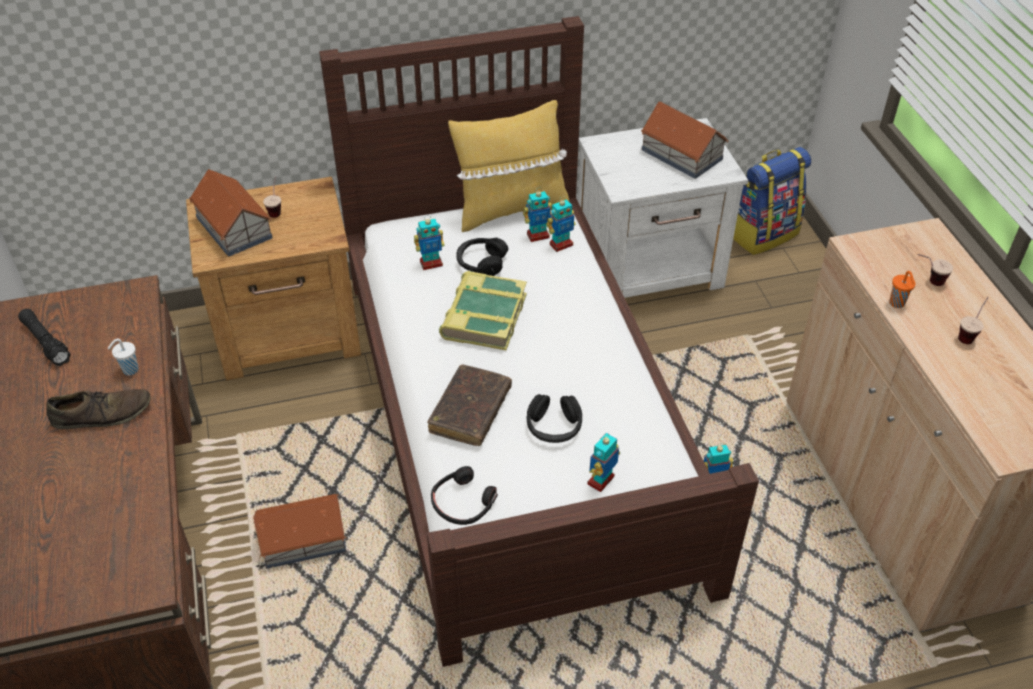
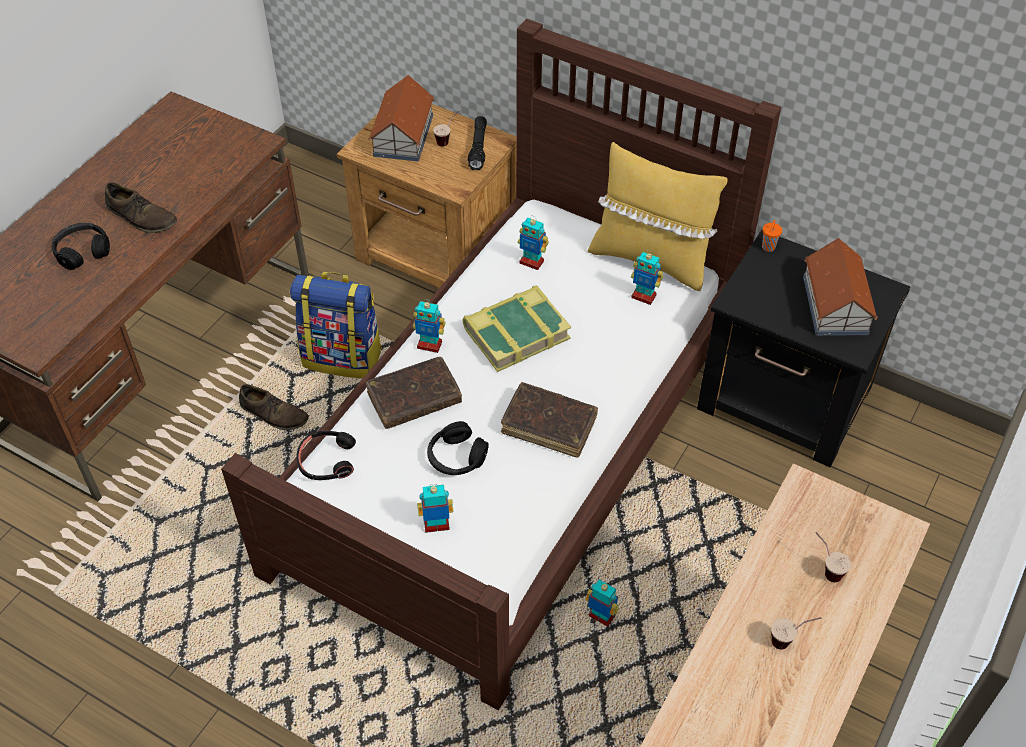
camera: 45 degrees right, 5 degrees up
(46, 342) = (169, 143): black flashlight -> black flashlight (478, 148)
(129, 370) = (190, 197): white cup -> none
(302, 539) = (274, 413): toy house -> brown shoe
(481, 263) = (570, 288): black headphones -> black headphones (82, 252)
(561, 244) = (652, 317): toy robot -> toy robot (430, 345)
(587, 359) = (549, 425): none -> brown book
(651, 267) = (785, 401): white nightstand -> black nightstand
(764, 234) = (937, 447): backpack -> backpack (343, 357)
(897, 304) = (765, 564): orange cup -> orange cup (768, 248)

